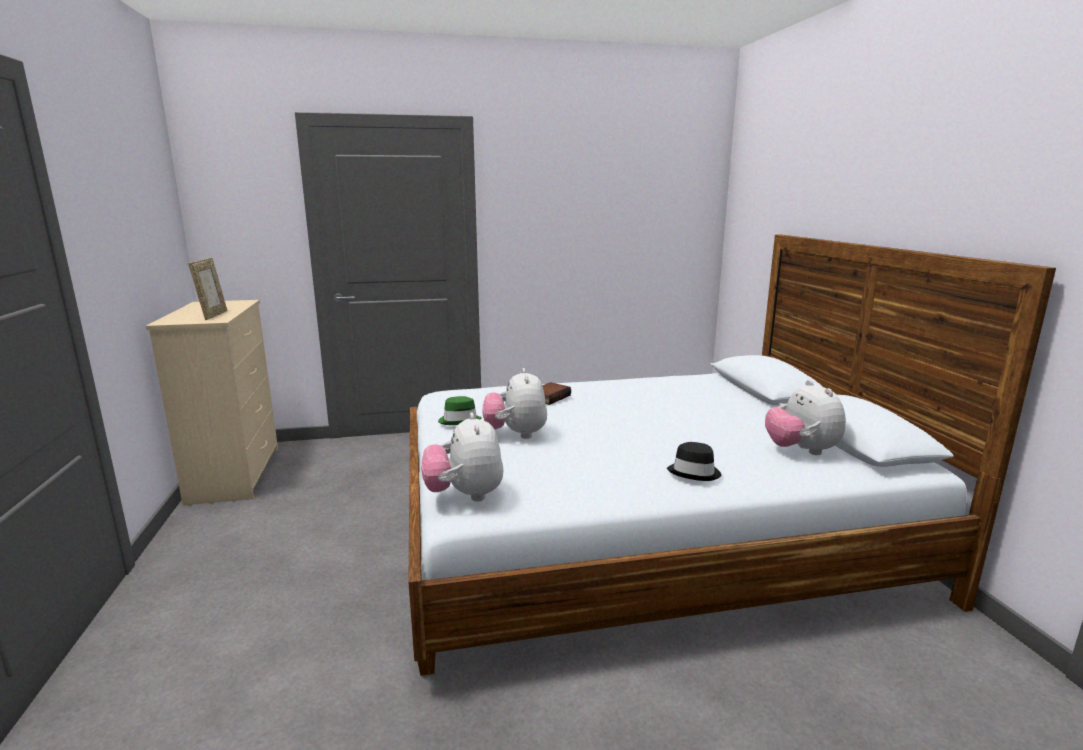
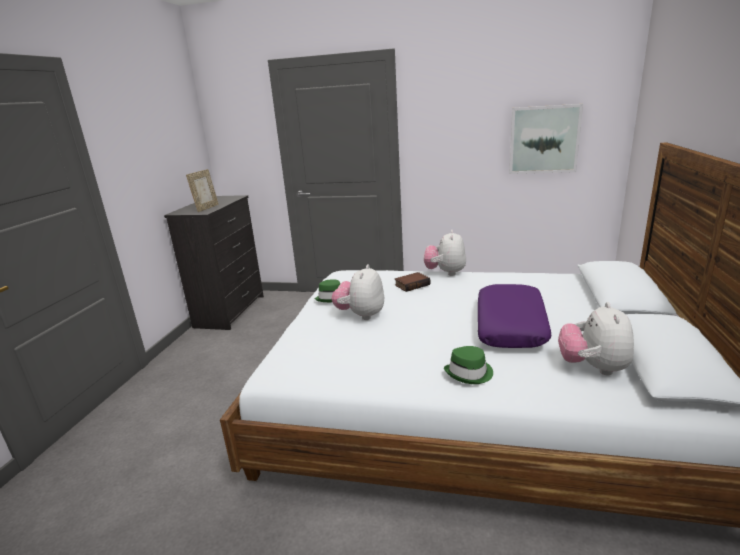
camera: 25 degrees right, 5 degrees up
(236, 474) = (231, 311): beige dresser -> black dresser
(465, 495) = (282, 362): plush toy -> plush toy (445, 273)
(641, 233) = (544, 139): none -> picture
(692, 425) = (511, 326): none -> purple pillow
(694, 472) = (469, 373): black hat -> green hat

